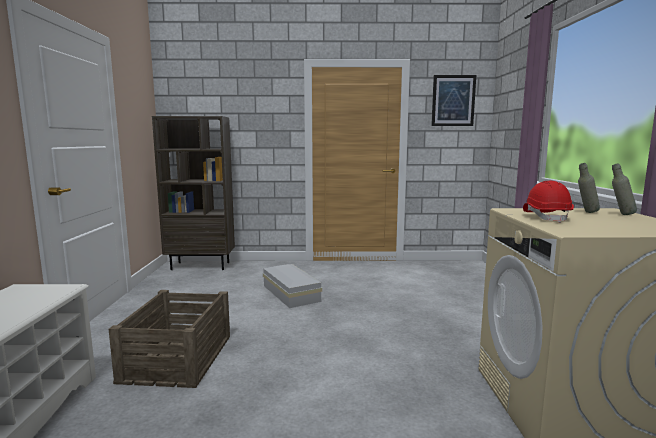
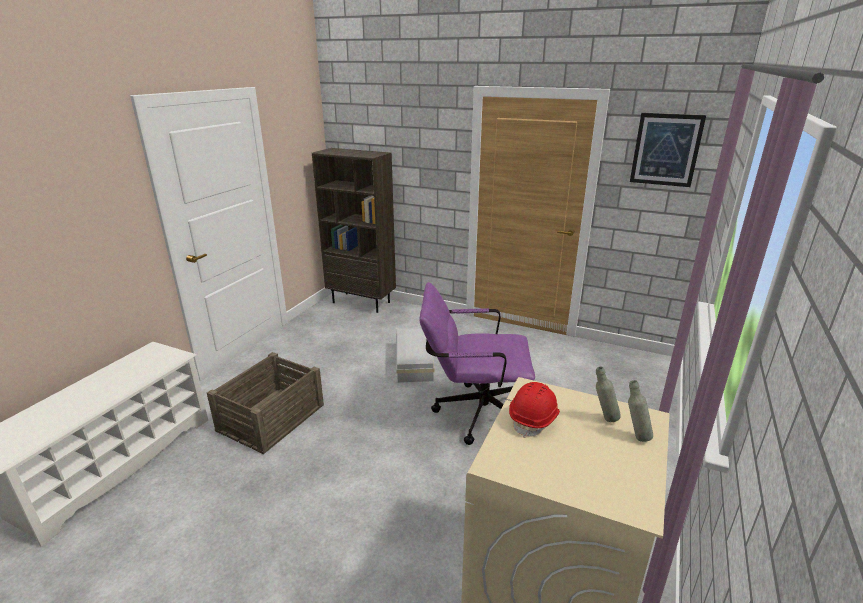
camera: 25 degrees right, 15 degrees up
(376, 313) = (473, 412): none -> purple office chair

